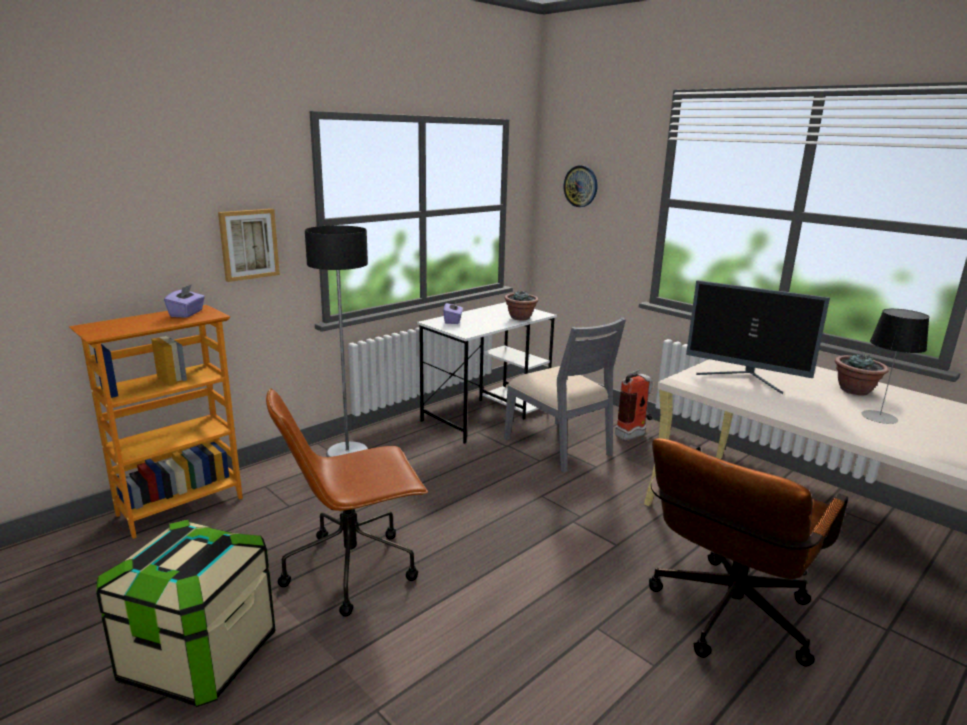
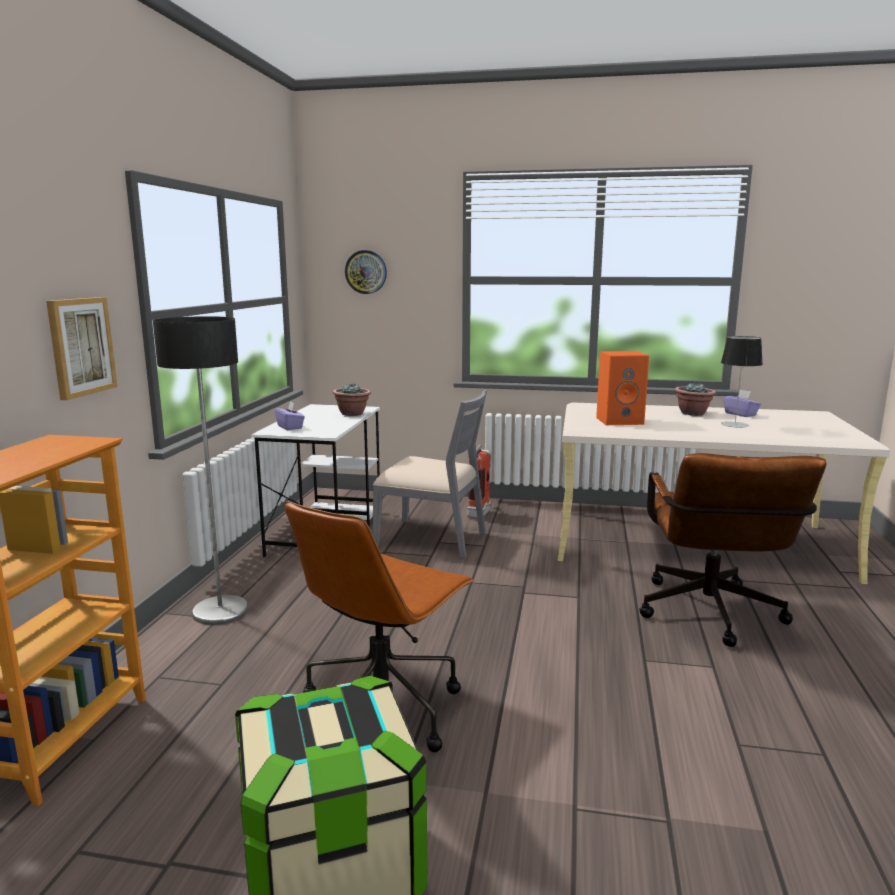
camera: 35 degrees left, 5 degrees down
(187, 313) = (50, 445): purple tissue box -> purple tissue box (740, 414)
(745, 380) = (620, 421): monitor -> orange speaker

